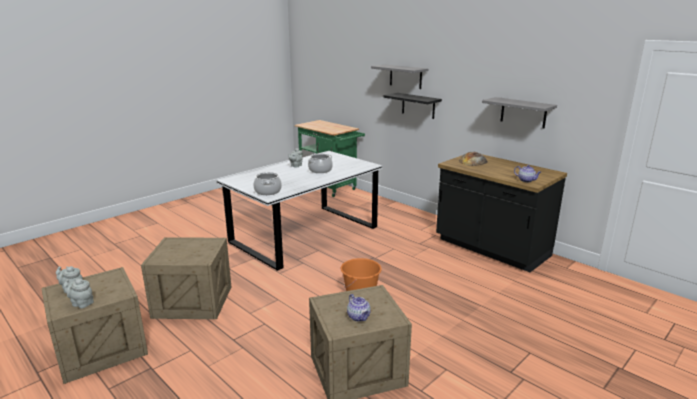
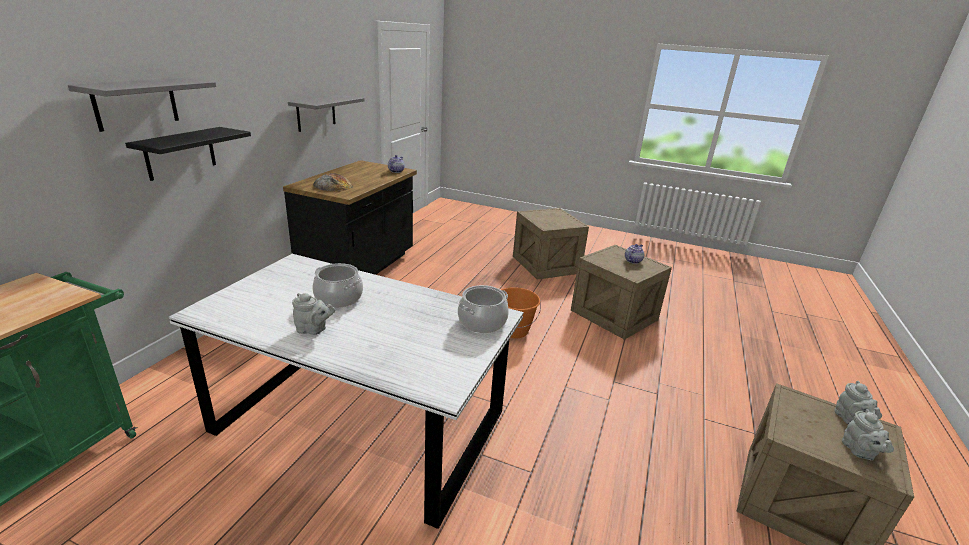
camera: 115 degrees left, 5 degrees up
(193, 302) = (640, 466): crate -> crate (545, 264)

